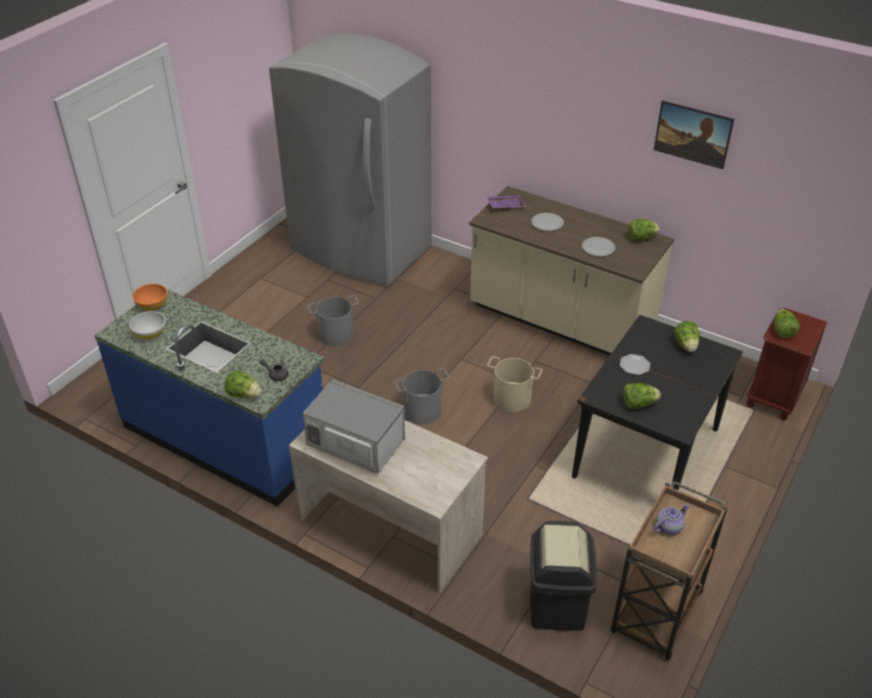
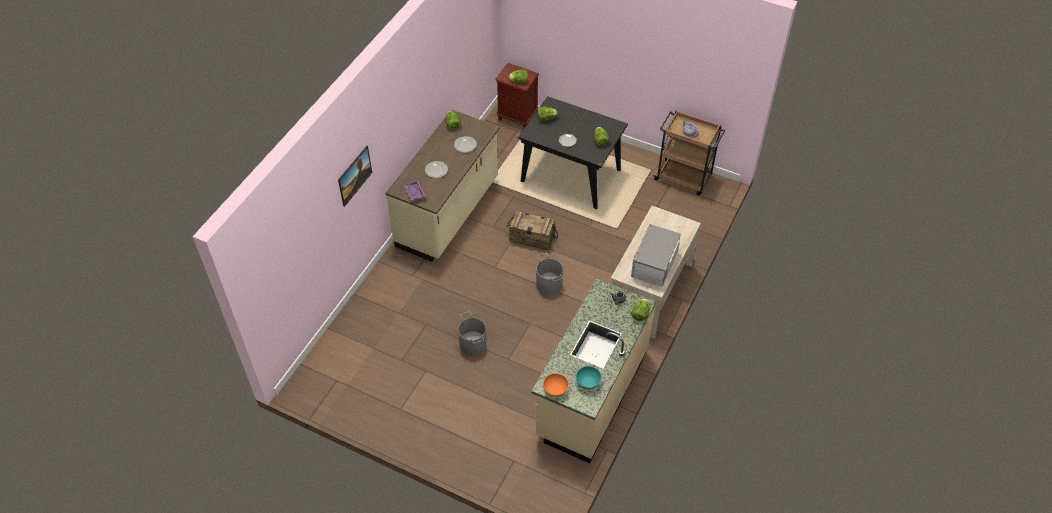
camera: 95 degrees left, 10 degrees up
(150, 333) = (588, 382): white bowl -> turquoise bowl
(226, 438) = (591, 394): blue counter -> beige counter
(360, 250) = (360, 342): grey fridge -> none
(512, 399) = (532, 238): beige bucket -> crate
(556, 605) = (688, 216): black trash can -> none
(690, 146) = (442, 57): picture -> picture (356, 182)

